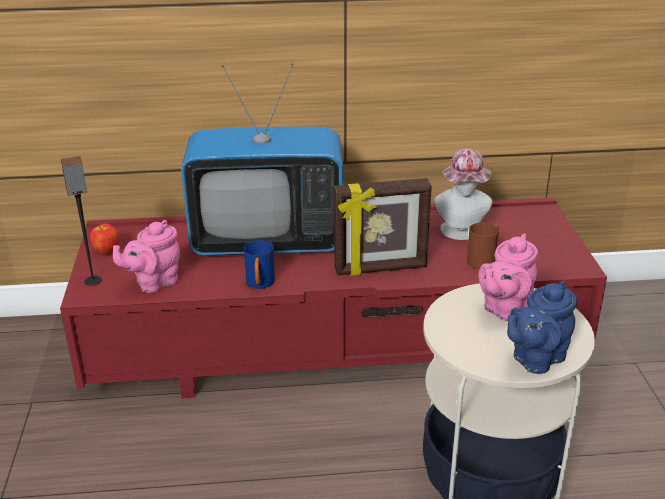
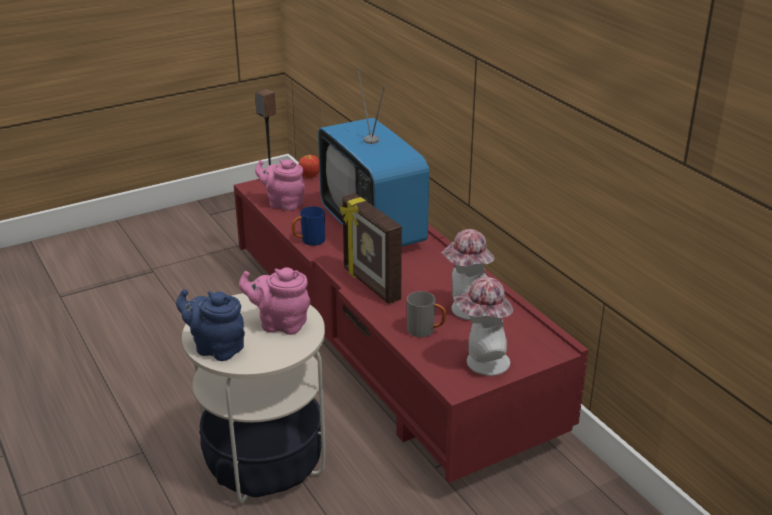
camera: 65 degrees right, 0 degrees up
(484, 260) = (426, 331): brown mug -> grey mug
(549, 247) = (482, 363): none -> hat

